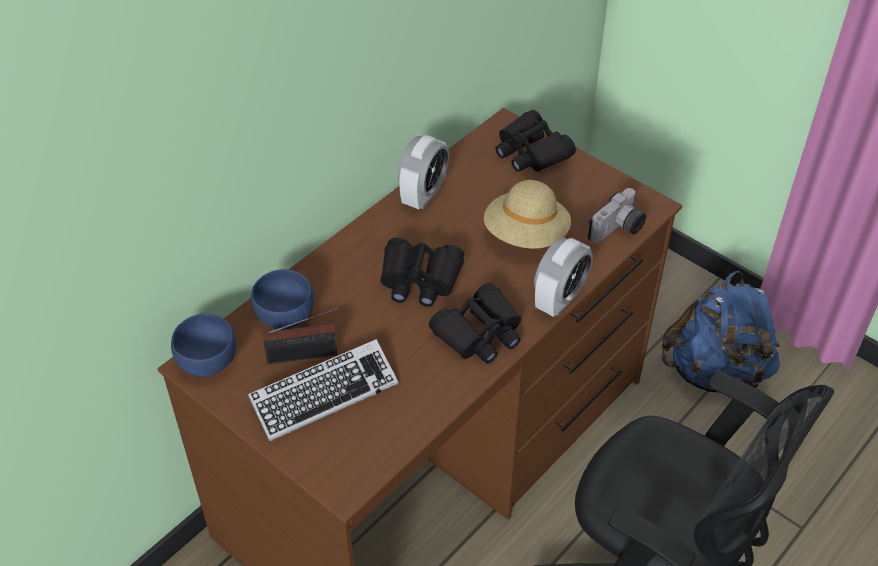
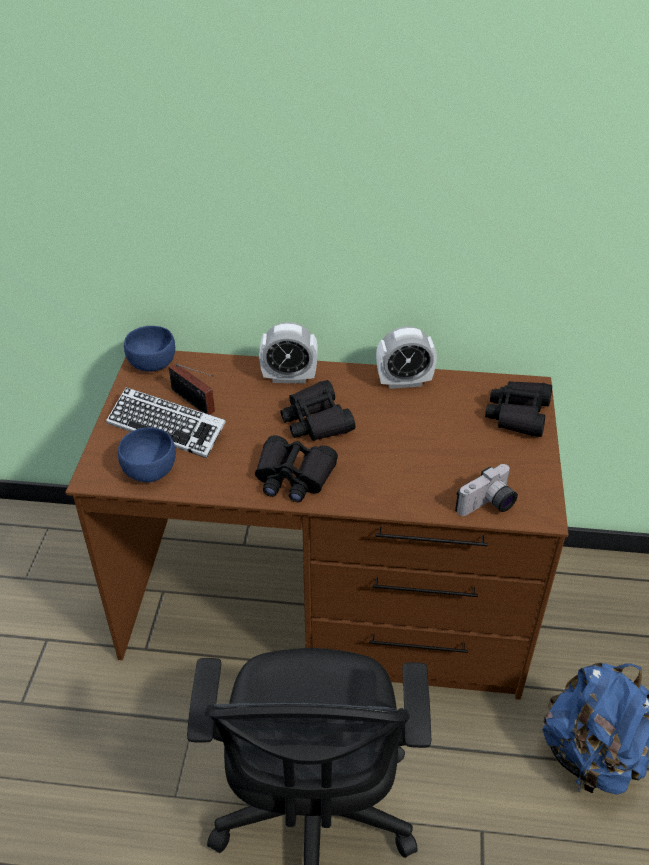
camera: 55 degrees right, 5 degrees down
(285, 316) = (221, 376): blue bowl -> blue bowl (149, 471)
(526, 235) = (422, 454): beige hat -> none
(560, 299) = (373, 505): alarm clock -> alarm clock (289, 377)
(618, 230) = (488, 506): camera -> camera turned 45 degrees counterclockwise

